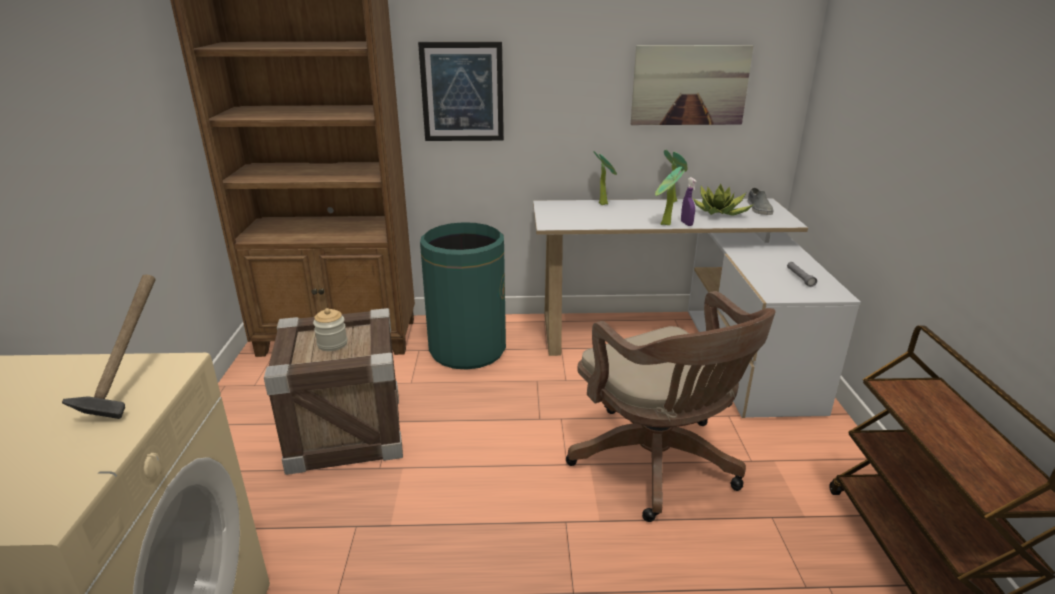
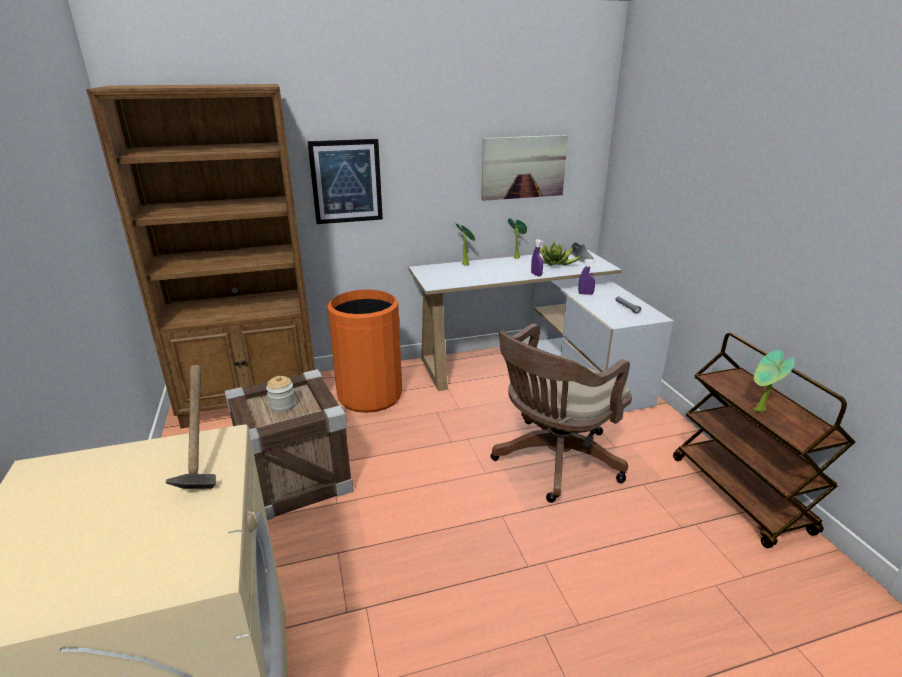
camera: 15 degrees left, 0 degrees up
(467, 349) = (370, 395): green trash can -> orange trash can
(659, 465) = (553, 461): brown office chair -> brown office chair turned 90 degrees clockwise
(664, 225) = (521, 277): potted plant -> potted plant (759, 411)
(750, 254) = (585, 294): none -> purple spray bottle

